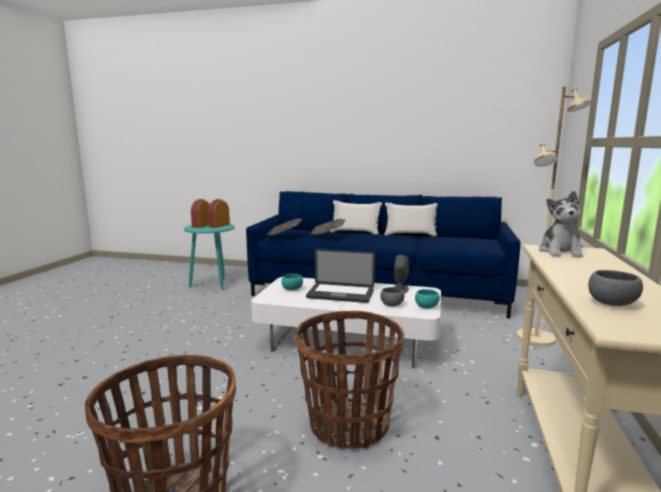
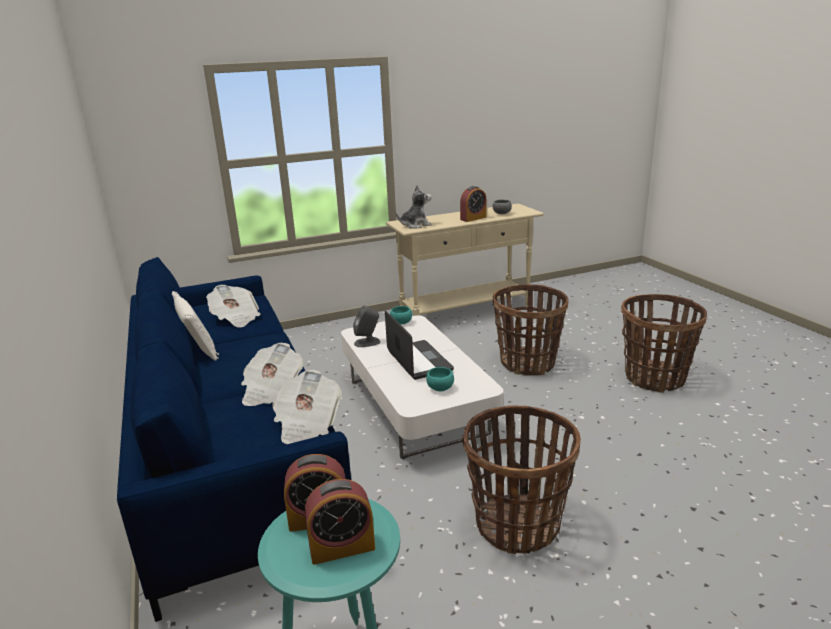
camera: 125 degrees left, 10 degrees up
(195, 327) = (517, 525): none -> basket
(355, 232) = (212, 385): white pillow -> none
(392, 304) = (414, 334): grey bowl -> none
(447, 242) = (235, 318): none -> newspaper
(536, 338) = (311, 339): beige floor lamp -> none
(580, 279) = (473, 218): none -> alarm clock

